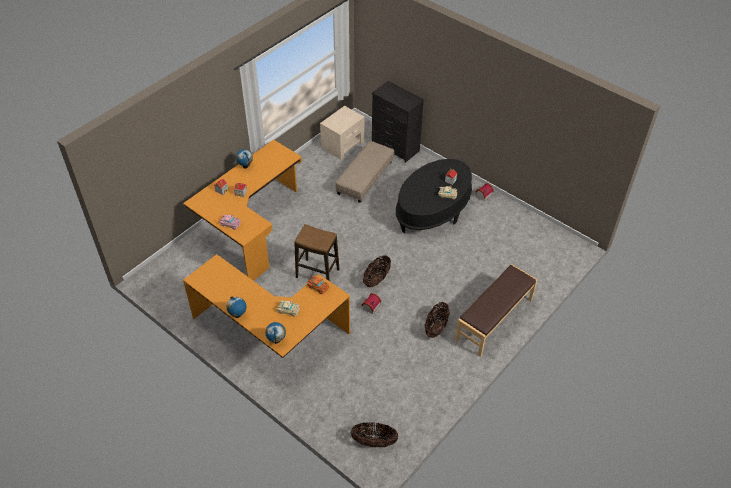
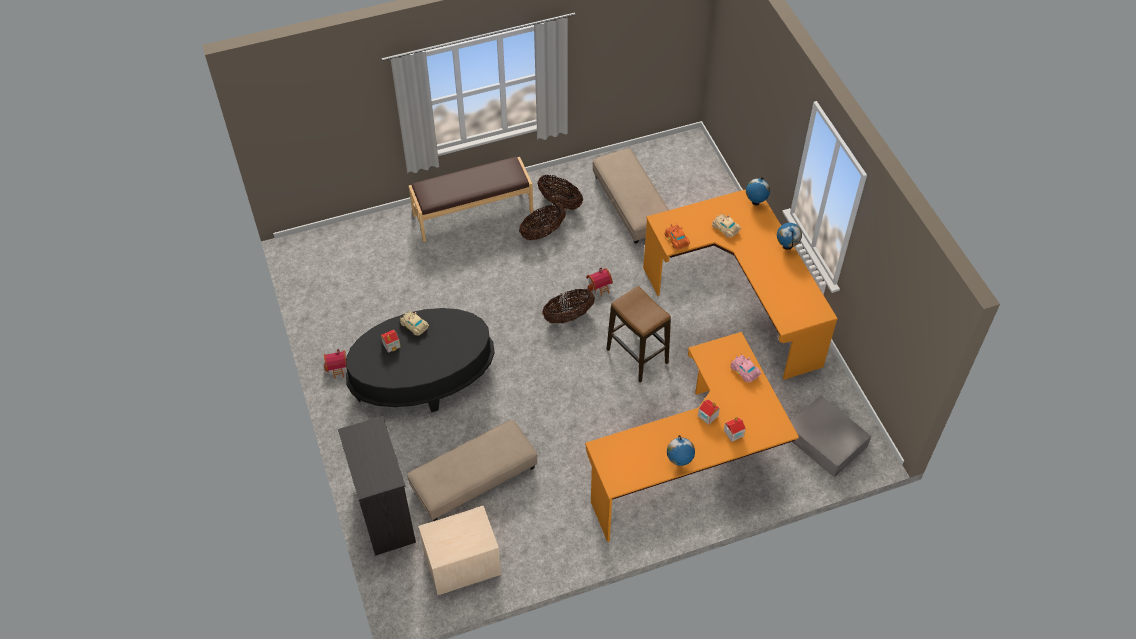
camera: 150 degrees left, 5 degrees up
(175, 273) = (826, 441): none -> grey storage box
(374, 441) = (684, 161): basket -> basket (560, 203)
(390, 380) = (631, 204): none -> beige ottoman

